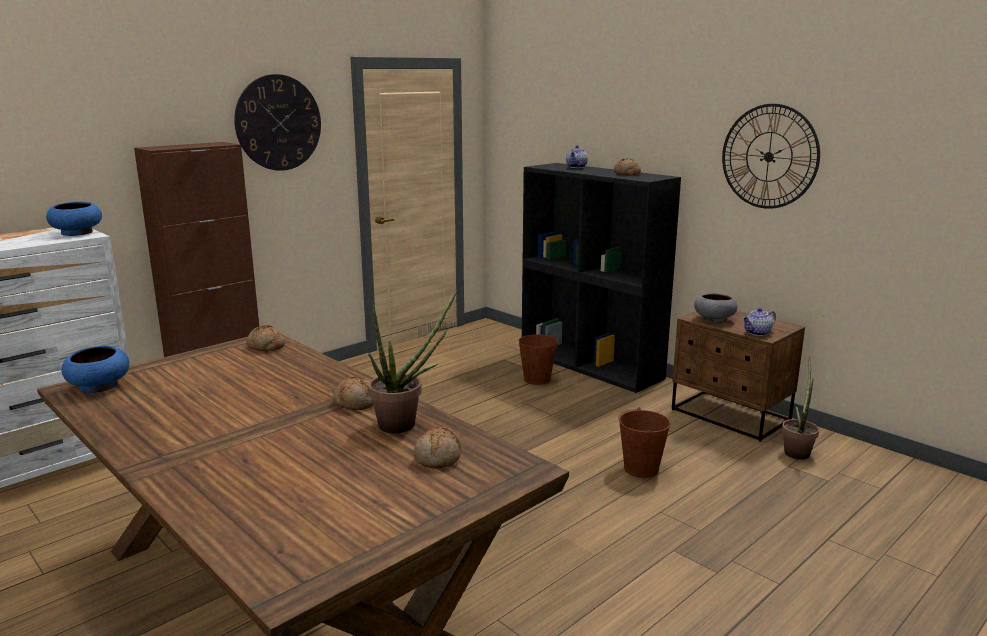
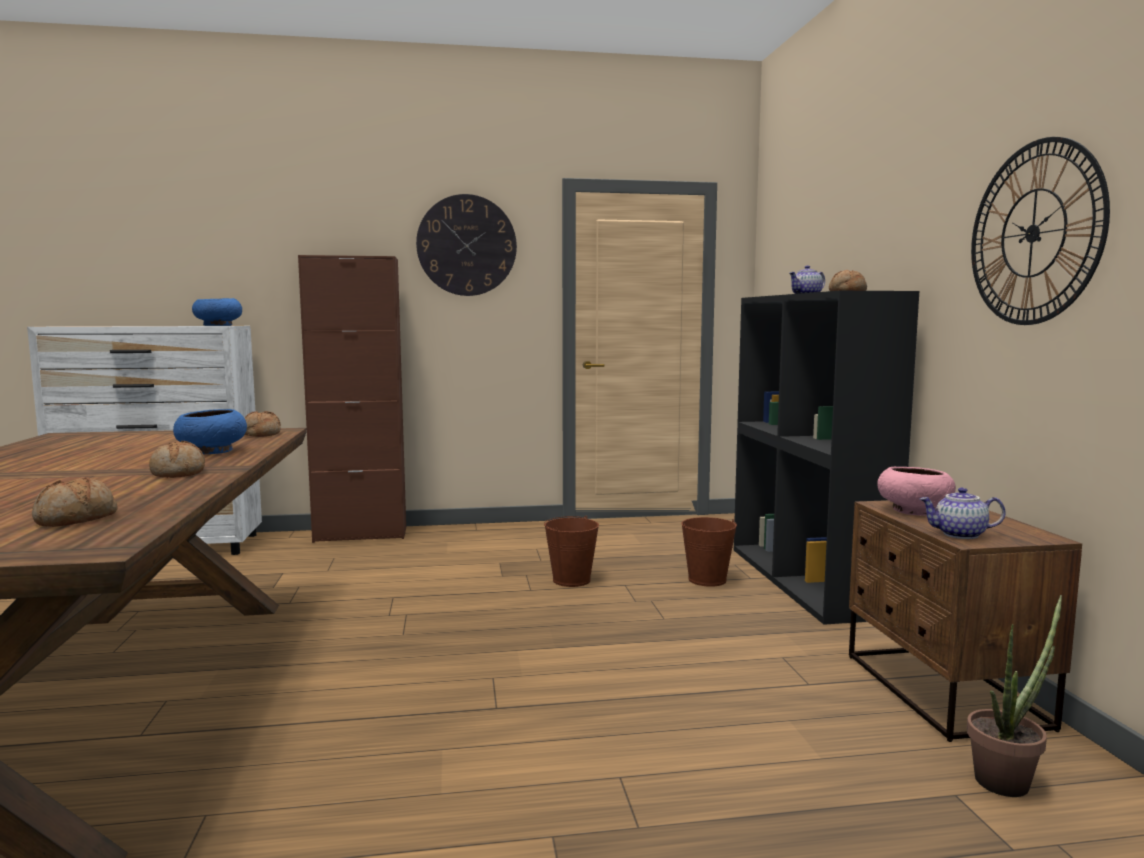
camera: 35 degrees right, 10 degrees down
(99, 386) = (78, 437): blue bowl -> blue bowl (211, 451)
(405, 424) = (152, 492): potted plant -> none
(641, 468) = (682, 713): brown bucket -> brown bucket (572, 580)
(714, 319) = (913, 510): grey bowl -> pink bowl

